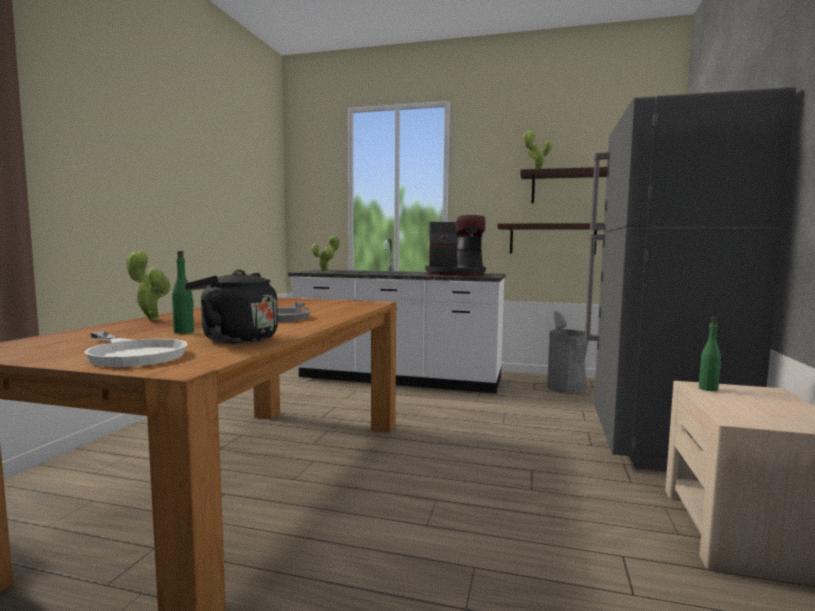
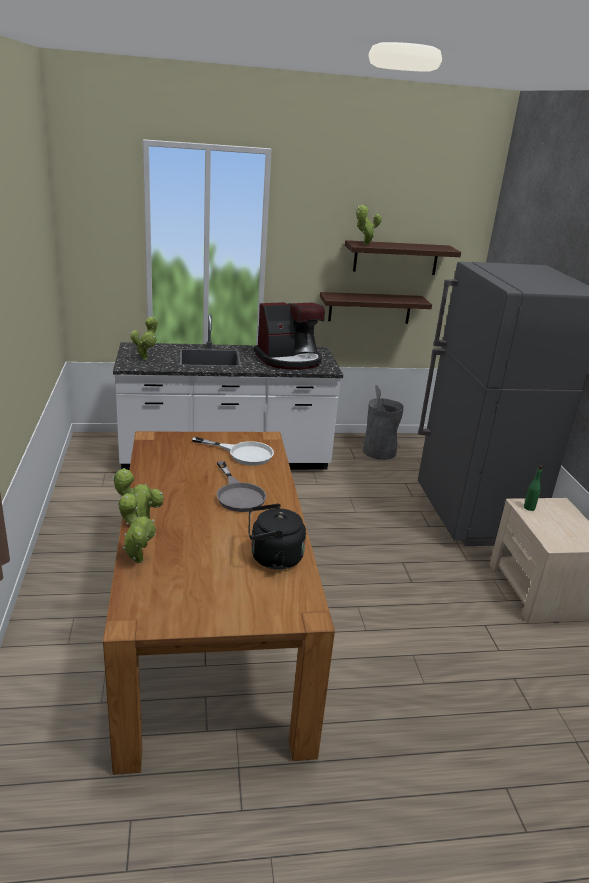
camera: 25 degrees left, 20 degrees up
(98, 329) = (137, 558): none -> potted plant
(132, 354) = (244, 601): white frying pan -> white frying pan (243, 453)
(184, 332) = (214, 550): green bottle -> none

